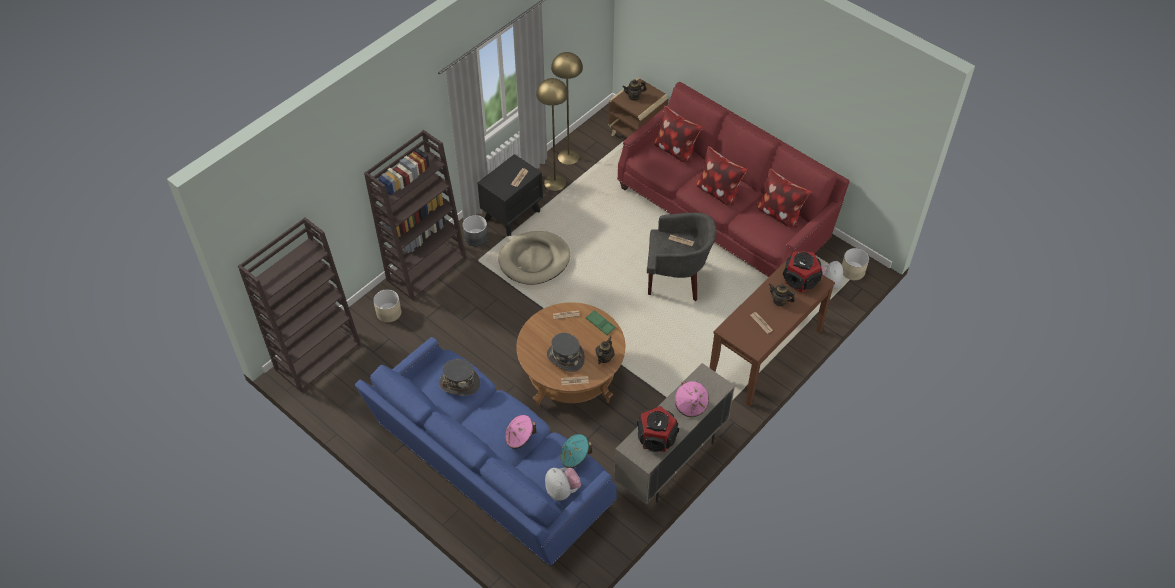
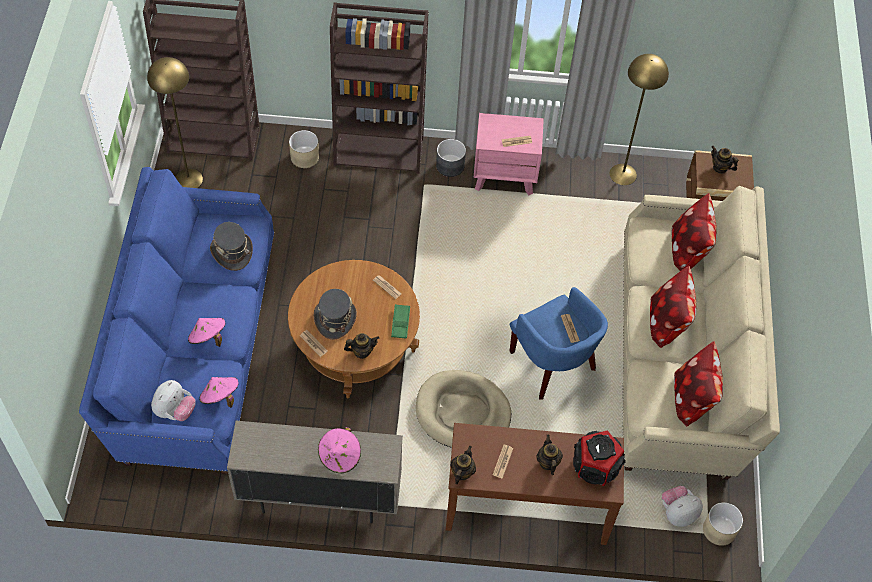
camera: 50 degrees right, 5 degrees up
(512, 214) = (505, 176): black nightstand -> pink nightstand
(534, 260) = (466, 229): beige dog bed -> beige dog bed (462, 412)
(554, 182) = (578, 184): yellow floor lamp -> yellow floor lamp (188, 179)
(574, 456) = (220, 397): turquoise hat -> pink hat
(656, 437) = (276, 449): speaker -> none
(677, 279) = (553, 365): grey armchair -> blue armchair
(724, 214) = (681, 357): red sofa -> beige sofa
(753, 348) = (462, 472): none -> teapot

